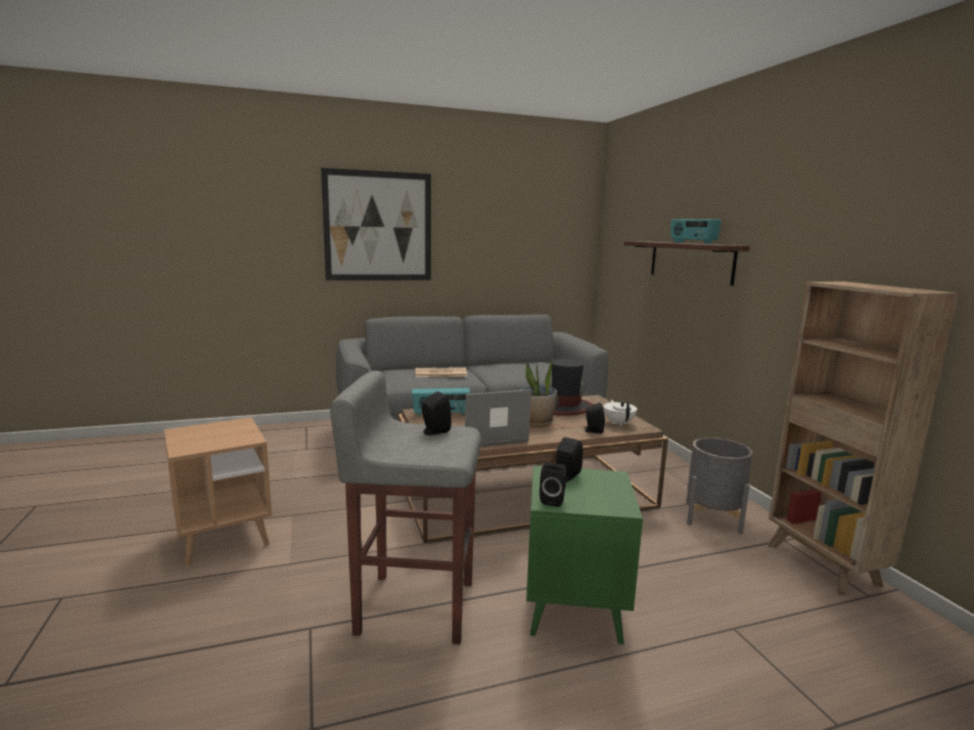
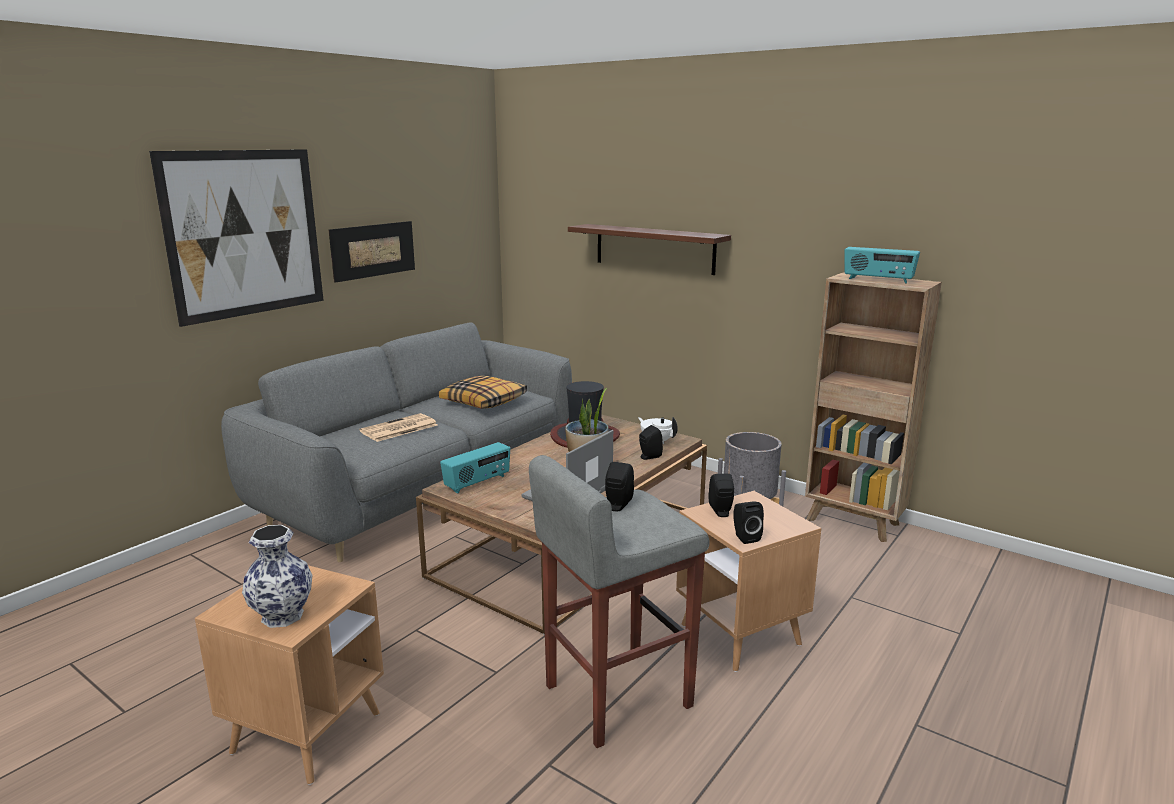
camera: 35 degrees left, 5 degrees up
(194, 442) = (282, 616): none -> vase
(476, 250) = (373, 250): none -> picture
(522, 371) = (484, 402): none -> pillow
(574, 610) = (740, 635): green side table -> brown side table
(692, 243) = (662, 231): radio -> radio (878, 280)

